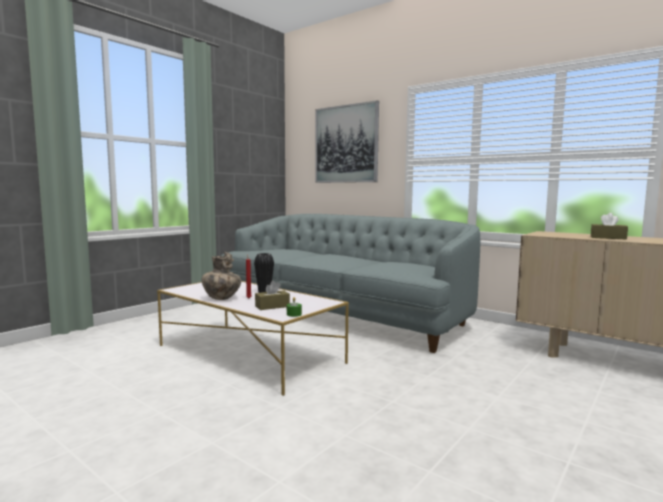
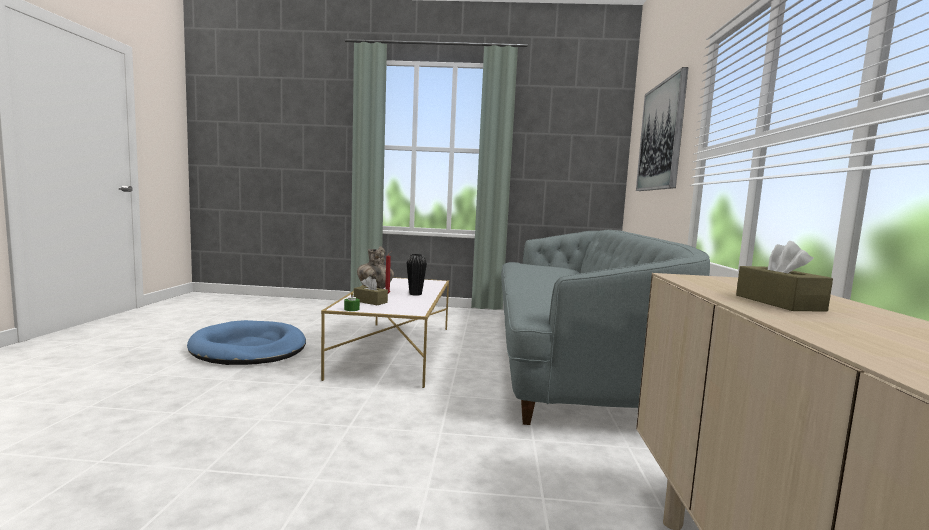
camera: 55 degrees right, 0 degrees up
(122, 417) = (249, 349): none -> blue dog bed

